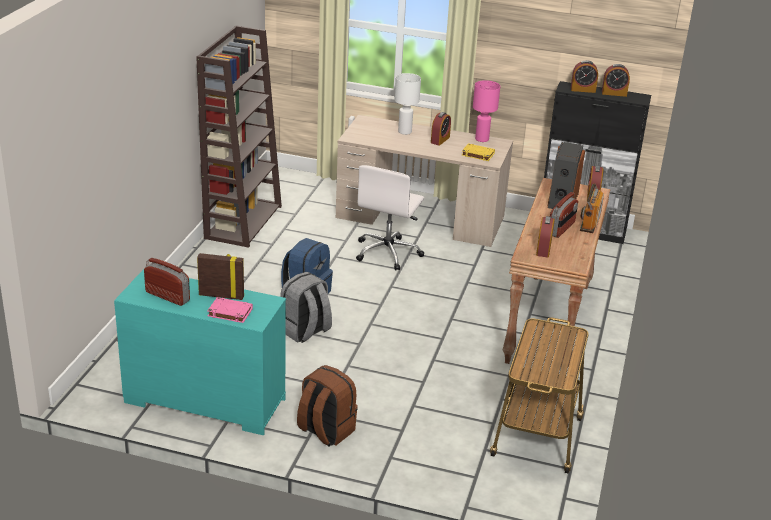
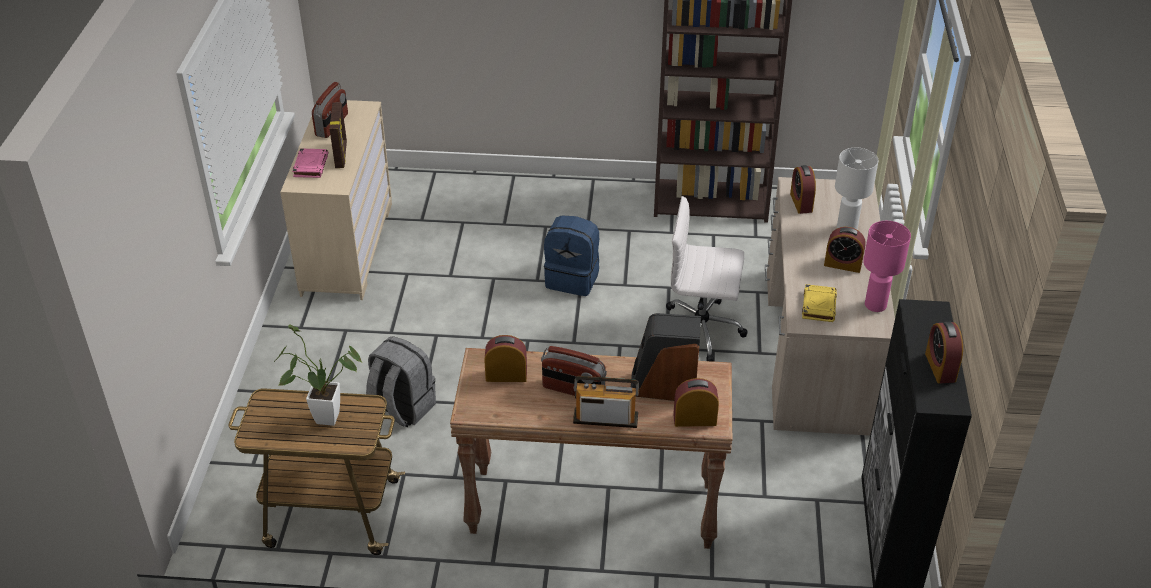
camera: 80 degrees right, 10 degrees up
(204, 401) = (346, 248): turquoise dresser -> beige dresser
(305, 331) = (493, 291): grey backpack -> grey backpack (402, 407)
(325, 431) = (314, 338): brown backpack -> none
(545, 348) = (321, 417): none -> potted plant
(583, 89) = (928, 329): alarm clock -> alarm clock (801, 202)

